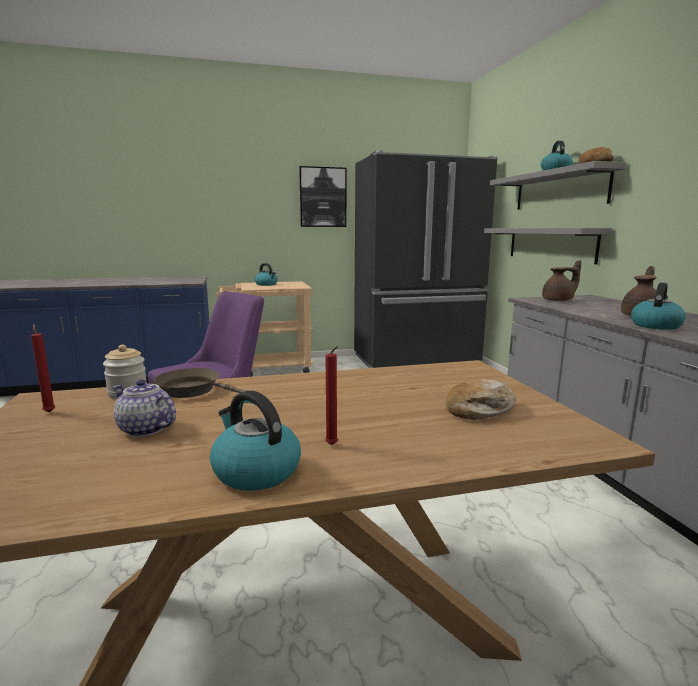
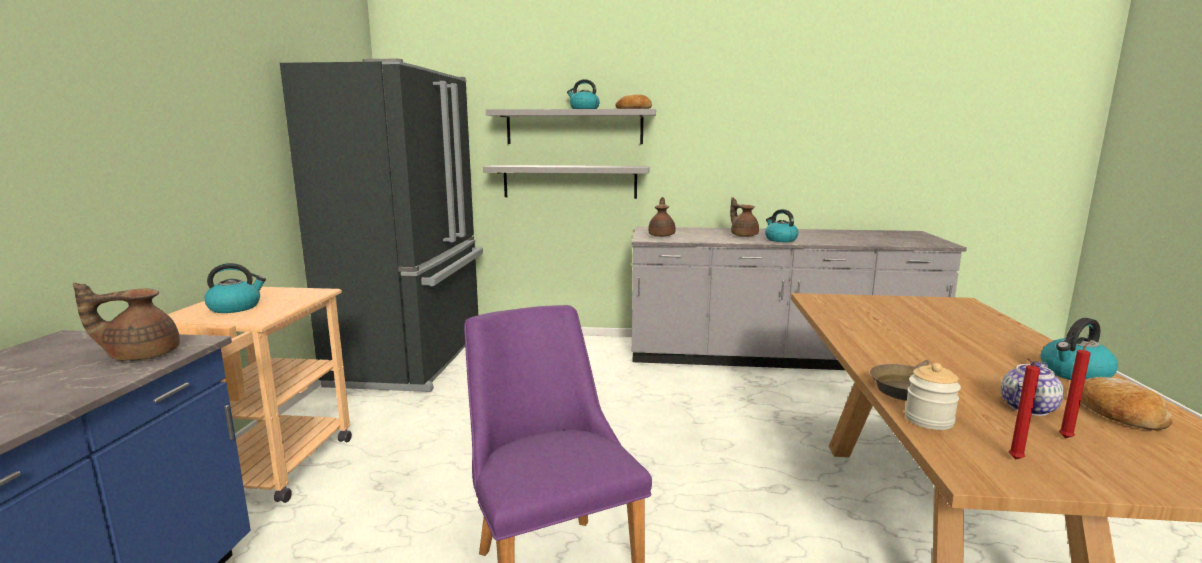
camera: 70 degrees left, 0 degrees up
(178, 281) = (141, 355): none -> brown teapot
(323, 197) = (243, 122): picture -> none
(332, 446) = (1014, 352): red candle -> red candle (1067, 438)
(480, 410) = (922, 312): bread -> bread (1117, 413)

